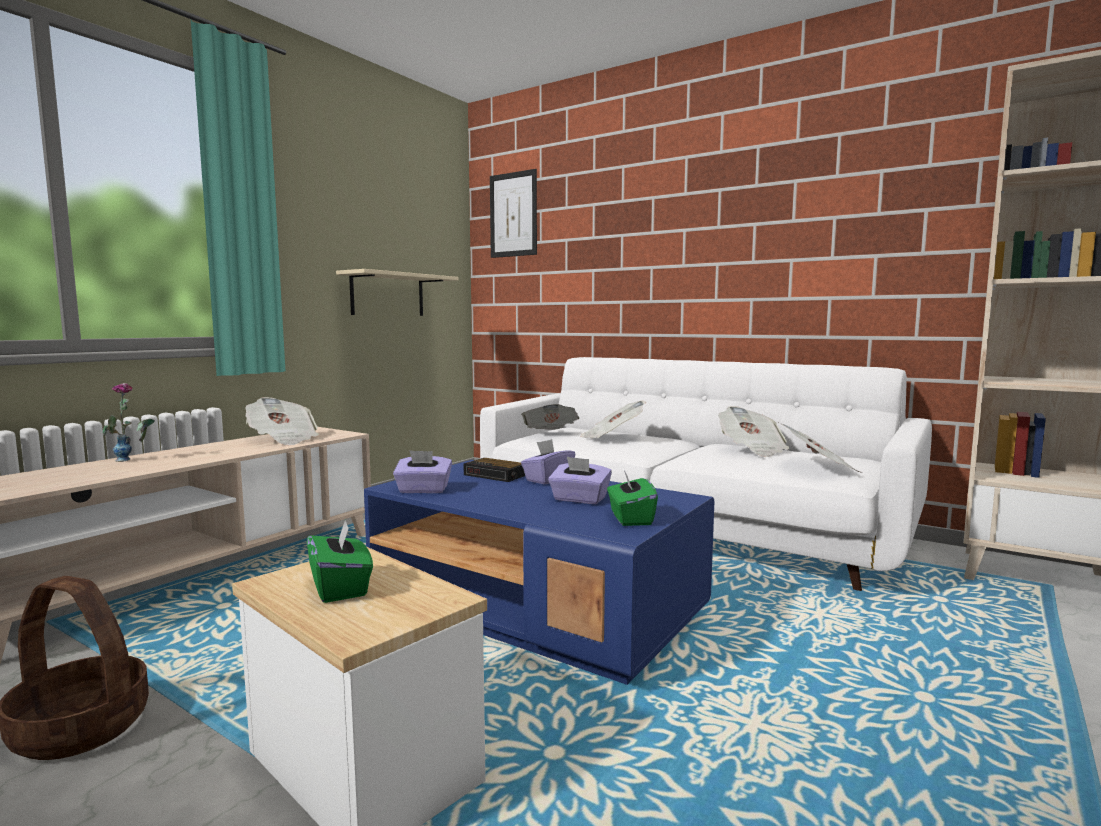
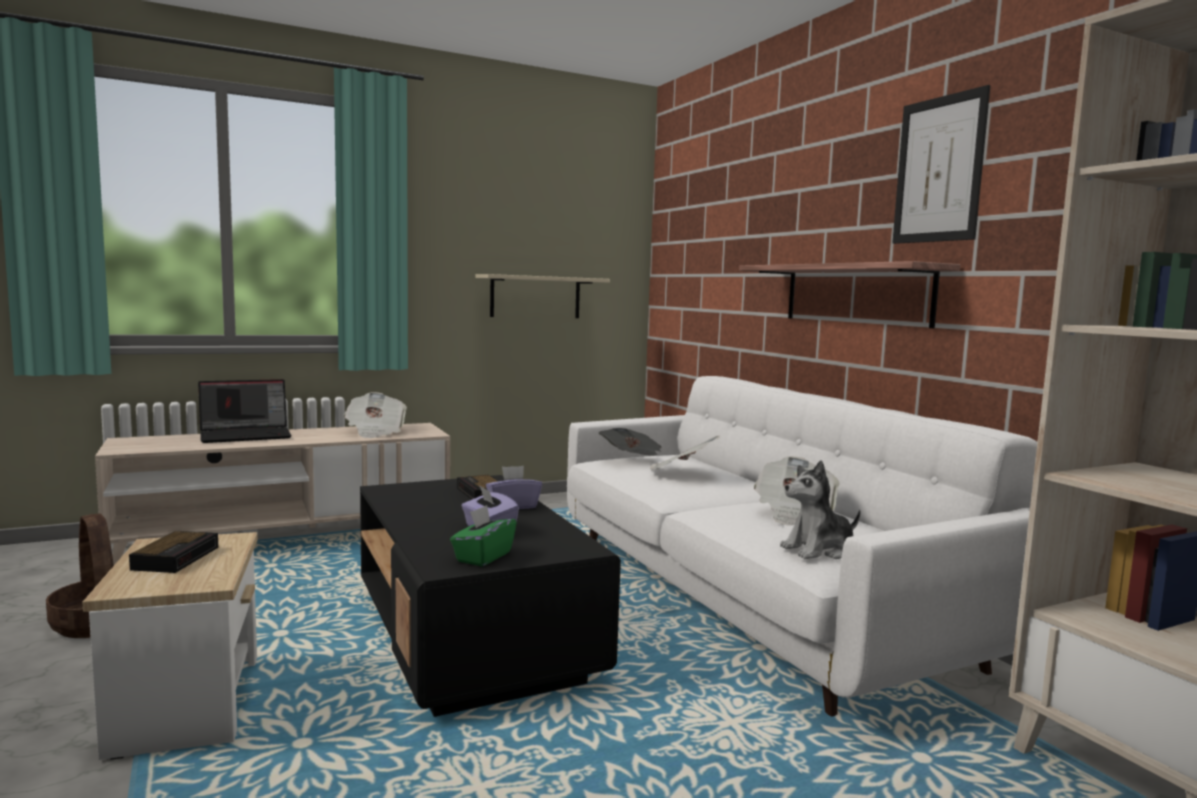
camera: 30 degrees right, 0 degrees up
(132, 460) = (247, 435): vase -> laptop
(341, 587) = (177, 557): green tissue box -> alarm clock
(423, 490) = (394, 496): purple tissue box -> none
(513, 214) = (683, 209): picture -> picture (939, 170)
(536, 610) = (471, 633): blue coffee table -> black coffee table
(722, 279) = (856, 294): none -> shelf
(818, 468) = (819, 550): newspaper -> plush toy

